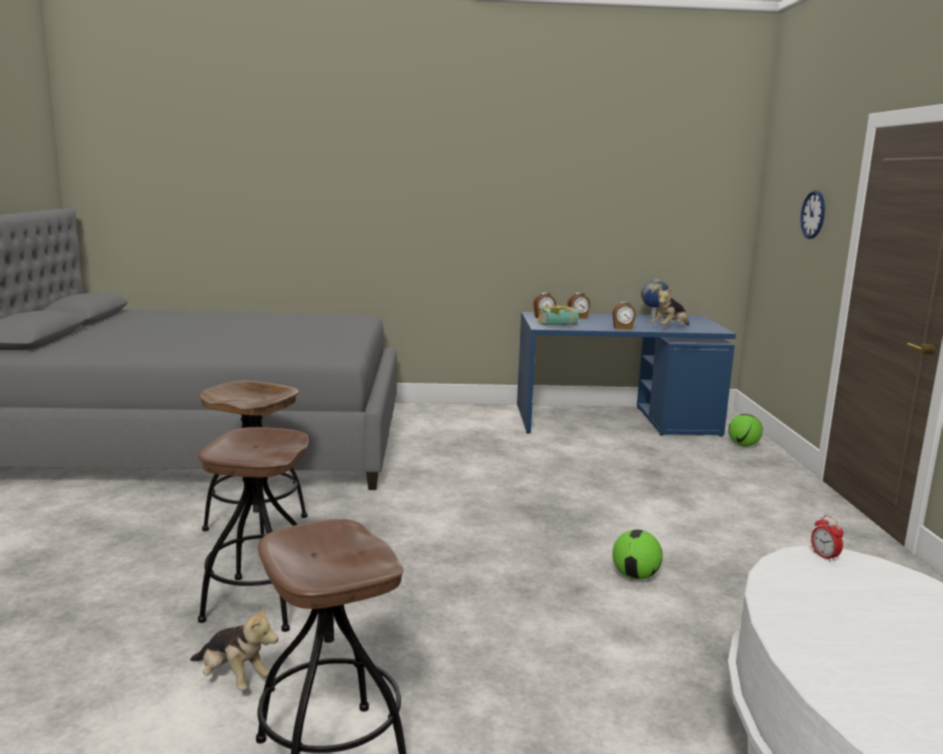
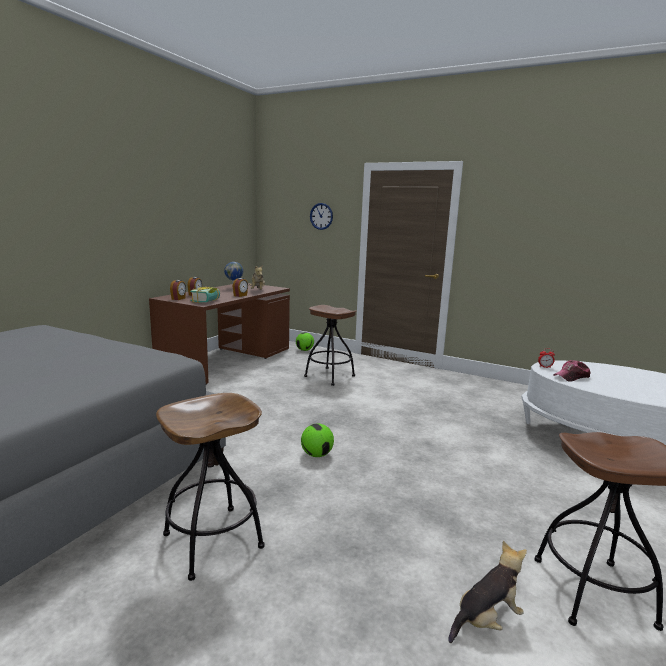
camera: 60 degrees left, 0 degrees up
(261, 602) = (369, 573): brown stool -> brown stool (329, 376)
(615, 420) = (227, 359): blue desk -> brown desk
(635, 576) = (423, 424): football -> football (316, 454)
(810, 583) = (571, 377): none -> cap

